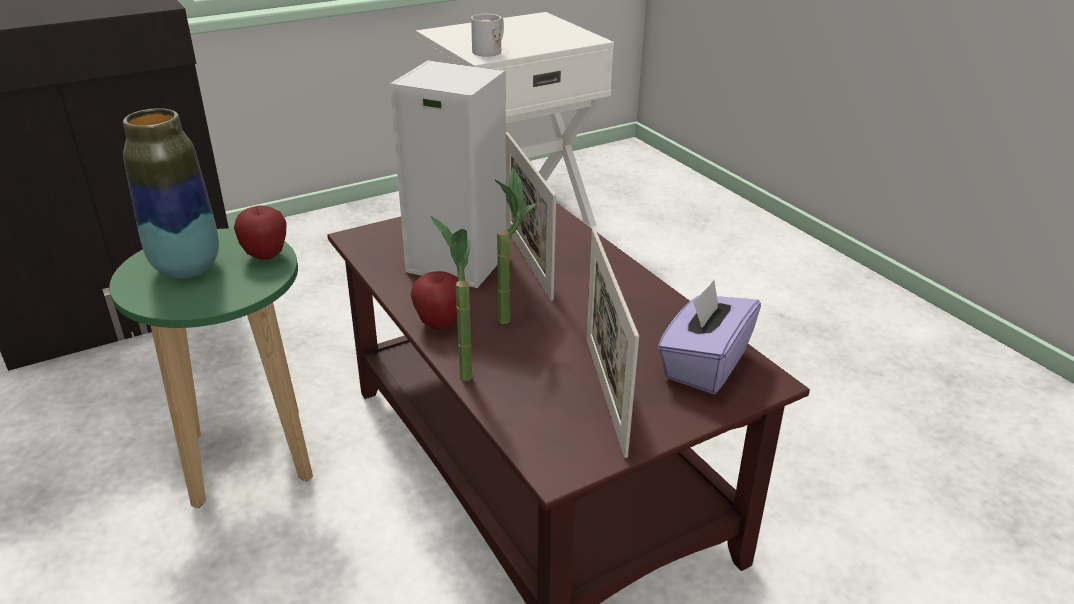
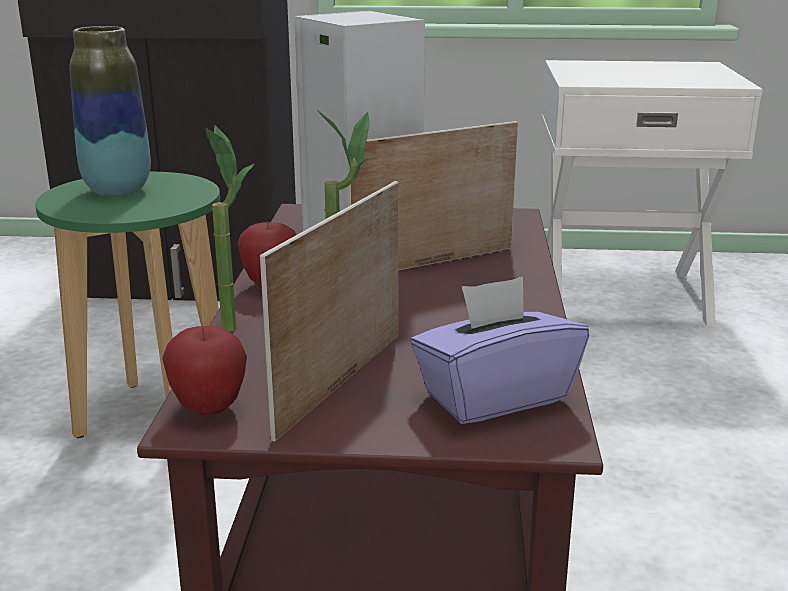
camera: 35 degrees right, 10 degrees down
(266, 256) = (187, 196): apple -> apple (209, 409)
(490, 50) = (597, 79): white mug -> none
(528, 261) = (434, 263): picture frame -> picture frame turned 45 degrees clockwise

